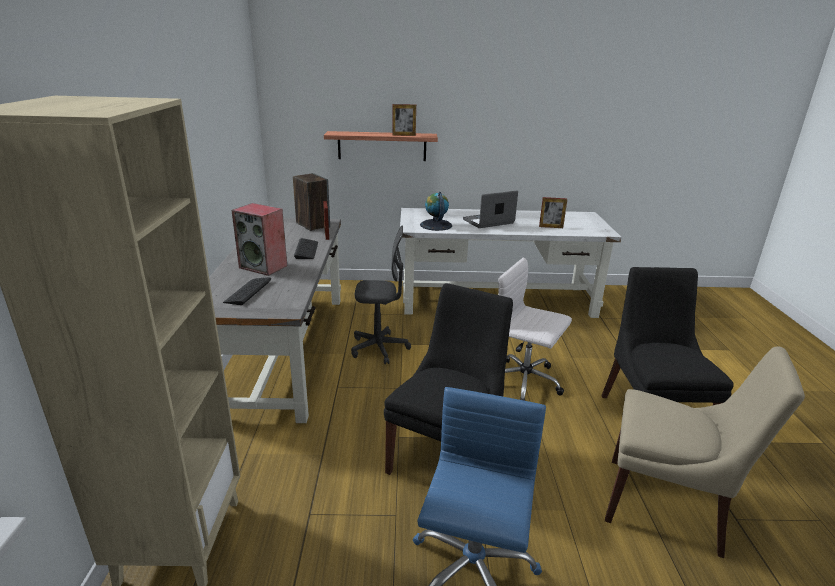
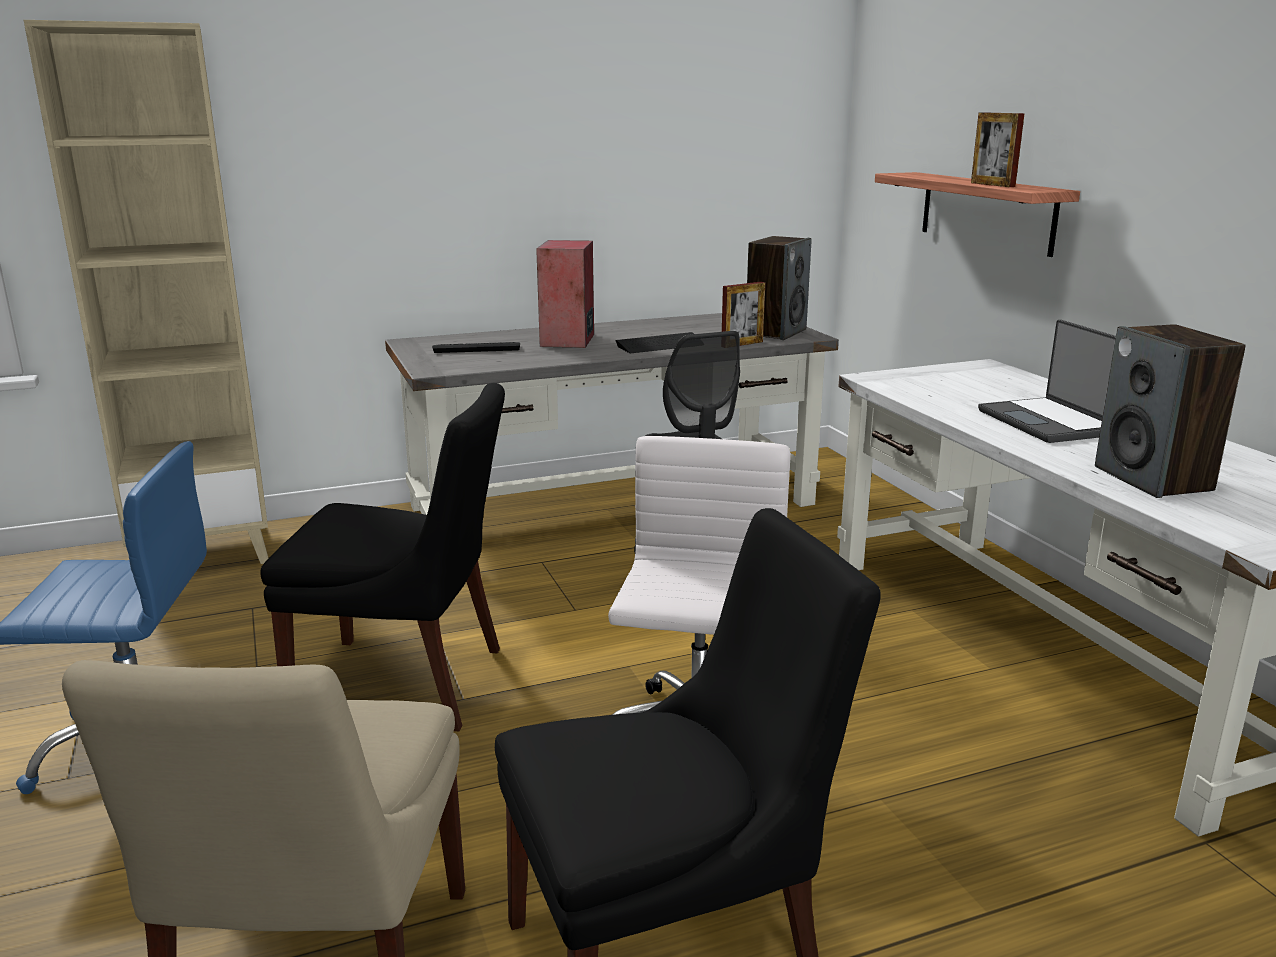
camera: 70 degrees right, 5 degrees down
(436, 225) = (930, 389): globe -> none
(489, 222) = (1050, 422): laptop -> laptop turned 150 degrees counterclockwise
(551, 227) = (1154, 479): picture frame -> speaker

